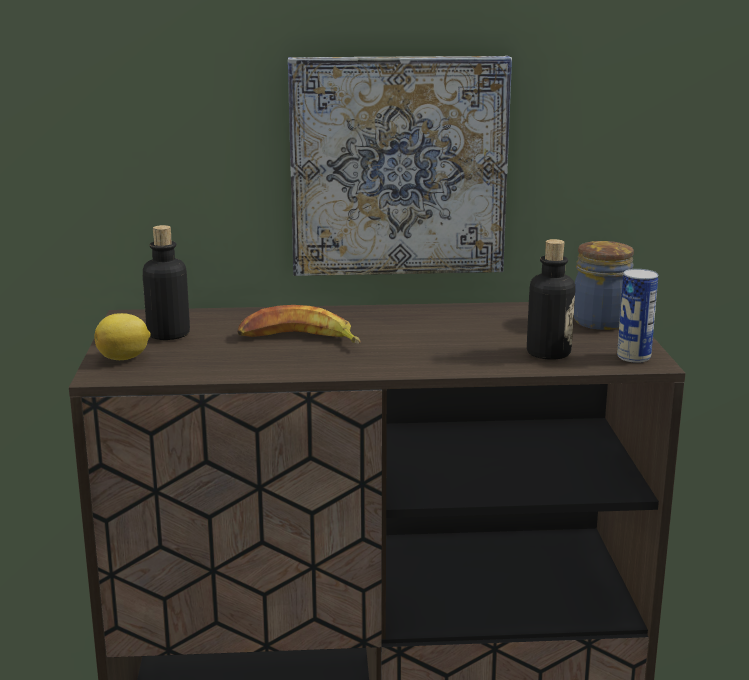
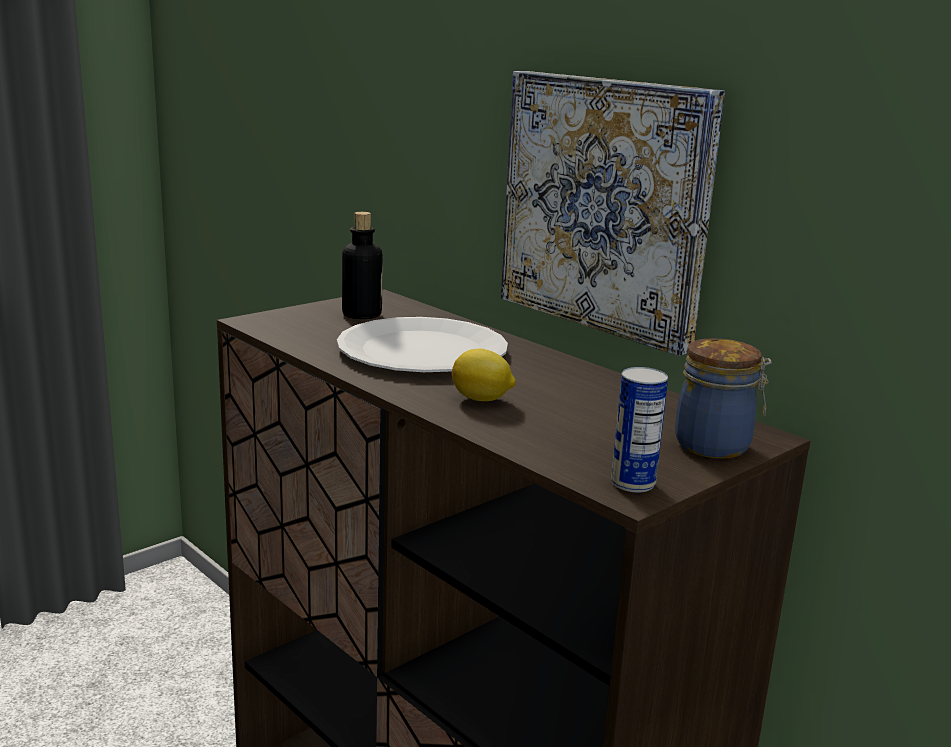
camera: 50 degrees right, 0 degrees up
(125, 358) = (292, 317): lemon -> lemon (482, 399)
(299, 340) = (421, 350): banana -> white plate
(548, 353) = (566, 442): bottle -> none

